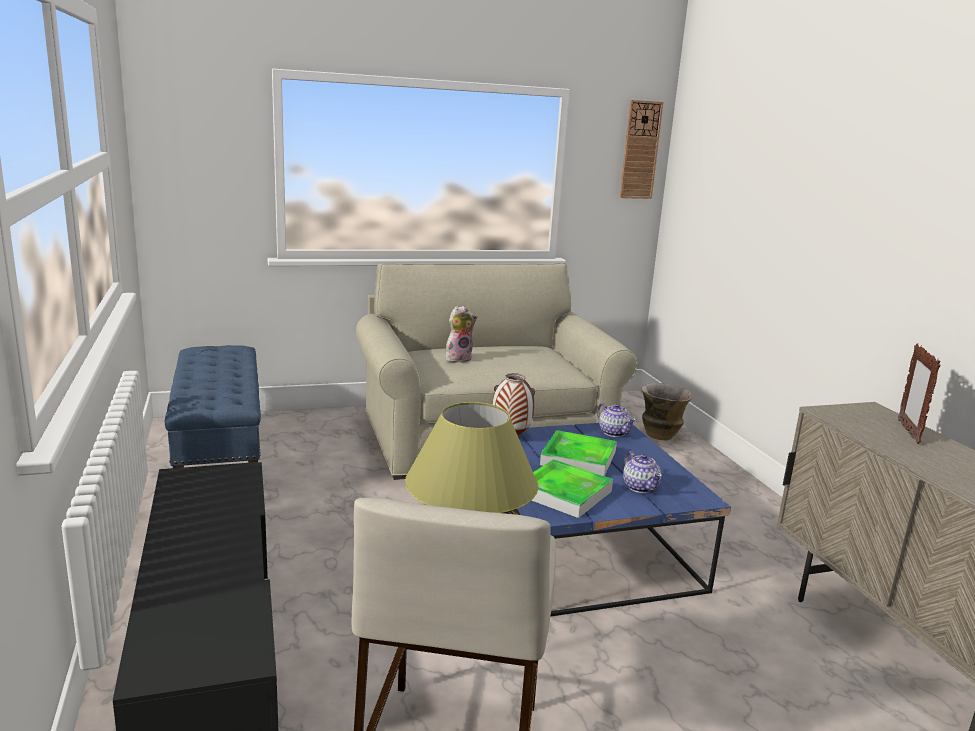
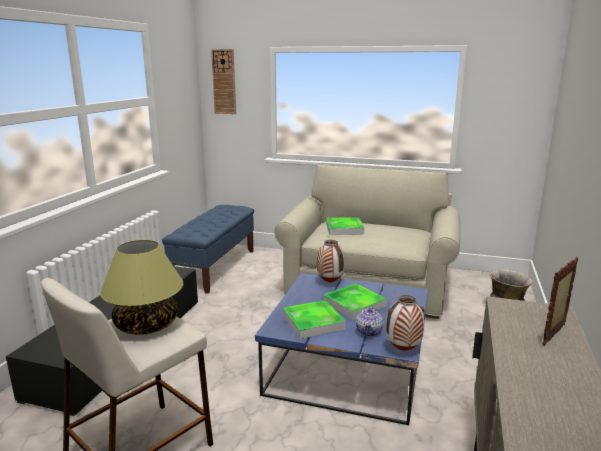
camera: 35 degrees right, 0 degrees up
(458, 358) = (344, 229): plush toy -> tray
(614, 432) = (404, 294): teapot -> none
(640, 150) = (530, 88): wall clock -> wall clock (224, 82)
(700, 498) = (403, 350): none -> vase

